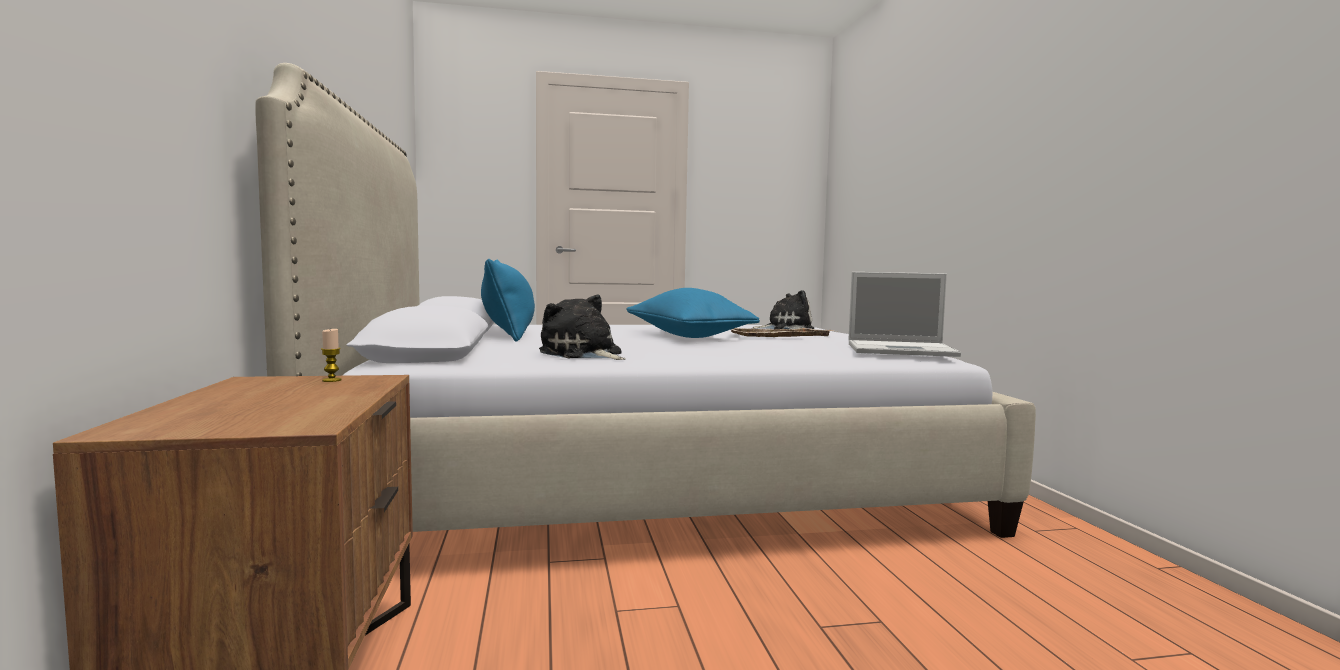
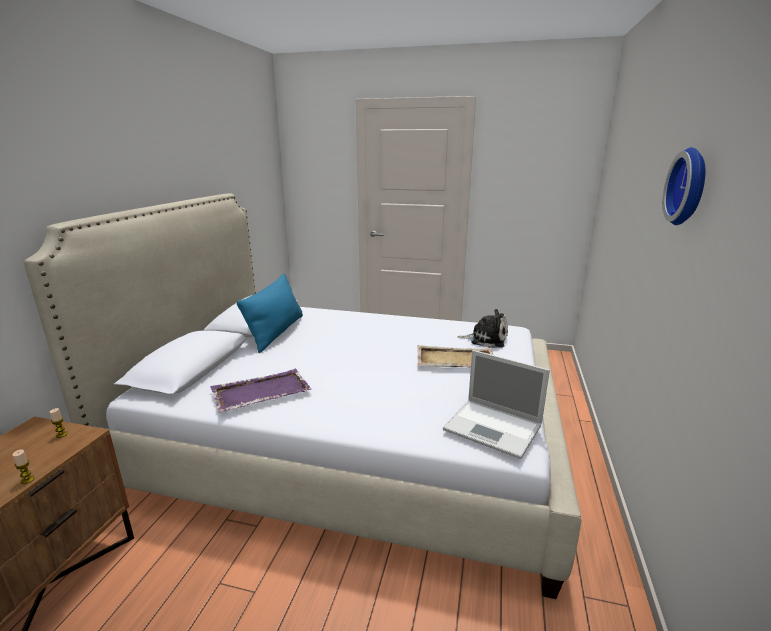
camera: 25 degrees right, 15 degrees up
(359, 400) = (27, 480): none -> candle
(583, 354) = (260, 392): plush toy -> purple tray
(687, 336) = (380, 355): blue pillow -> none
(1012, 105) = (691, 187): none -> wall clock

